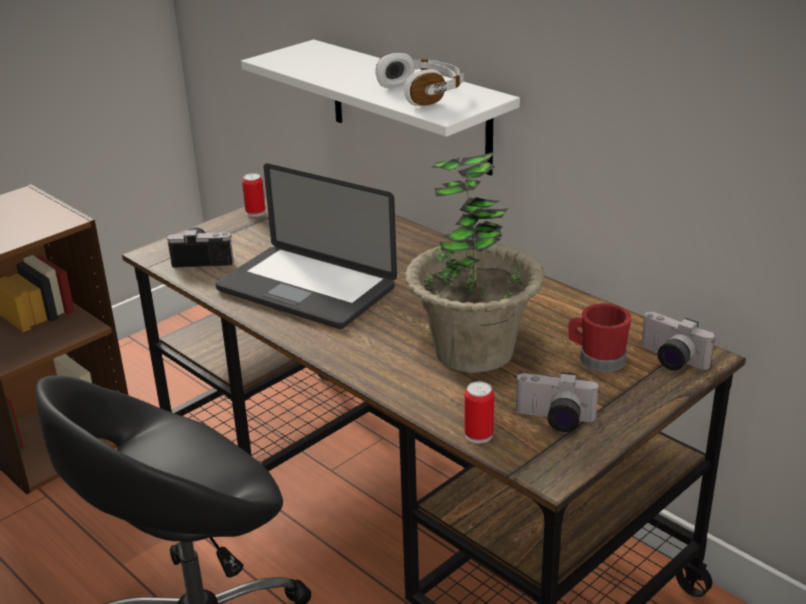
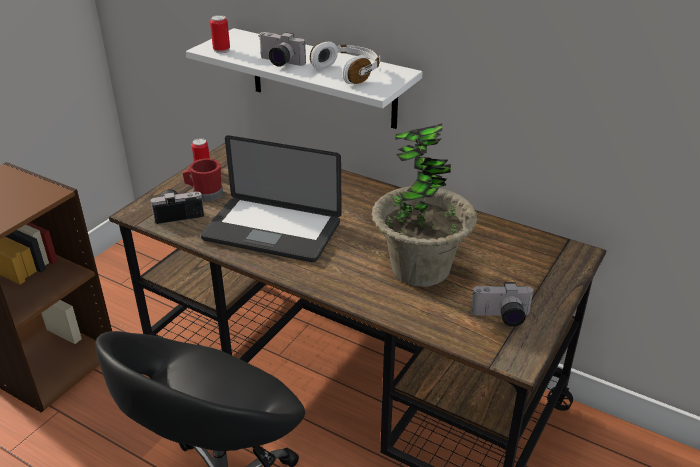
camera: 15 degrees left, 5 degrees up
(478, 435) = (454, 337): can -> can (221, 50)
(596, 359) = (509, 264): red mug -> red mug (205, 194)
(669, 360) = (558, 258): camera -> camera (279, 63)

